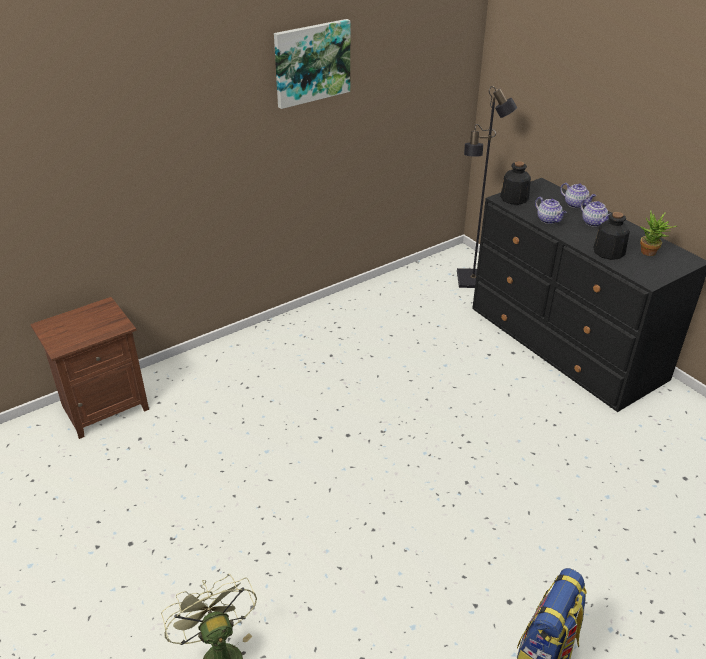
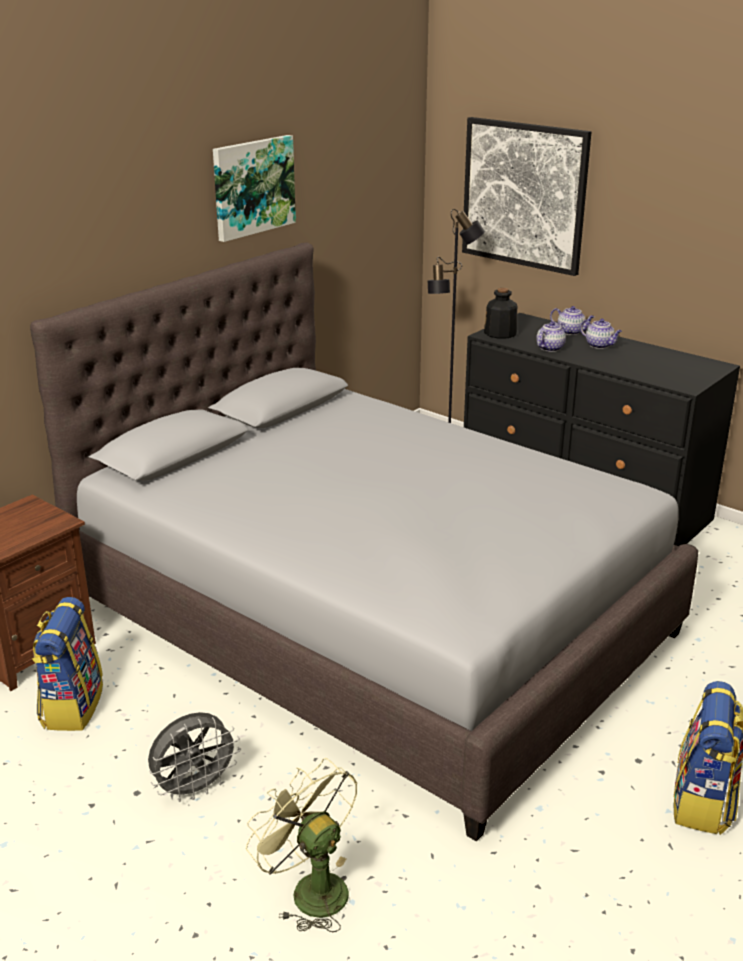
camera: 15 degrees left, 10 degrees down
(114, 460) = (71, 706): none -> backpack
(170, 549) = (195, 788): none -> grey fan
(352, 424) = (370, 617): none -> grey bed
(549, 220) = (550, 348): teapot -> teapot turned 90 degrees counterclockwise
(556, 79) = (524, 195): none -> picture
(608, 252) = (630, 368): bottle -> none
(650, 254) = (674, 365): potted plant -> none

